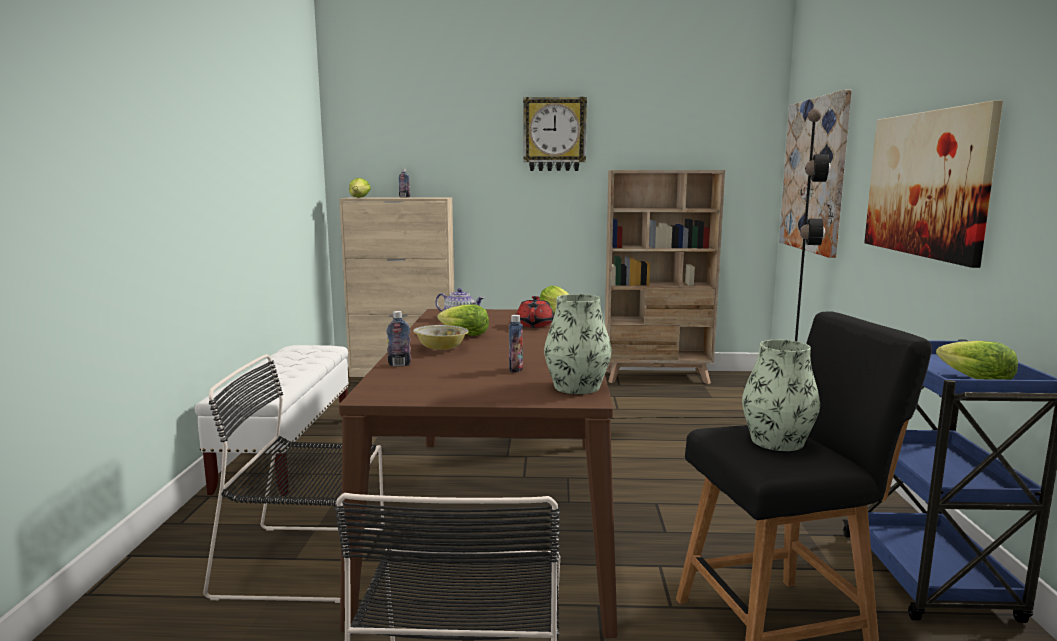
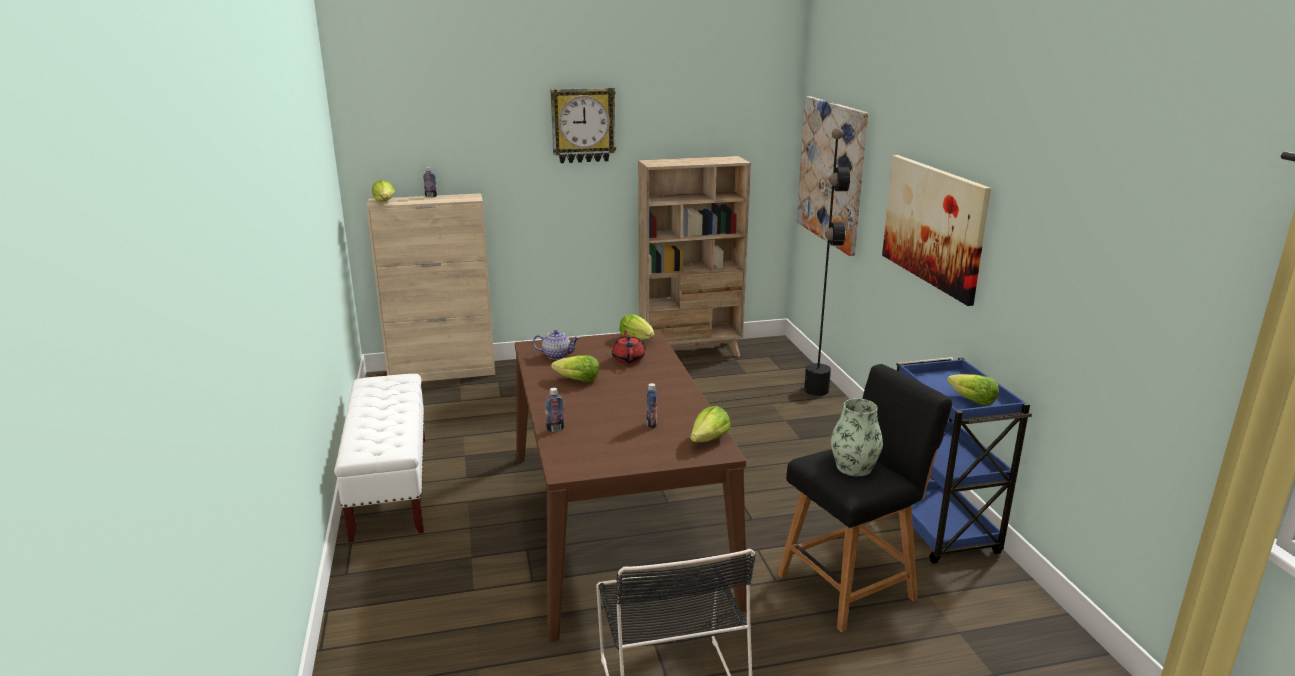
camera: 15 degrees left, 10 degrees up
(308, 562) = (486, 591): black chair -> none
(441, 348) = (572, 402): bowl -> none
(577, 387) = (709, 440): vase -> lettuce

